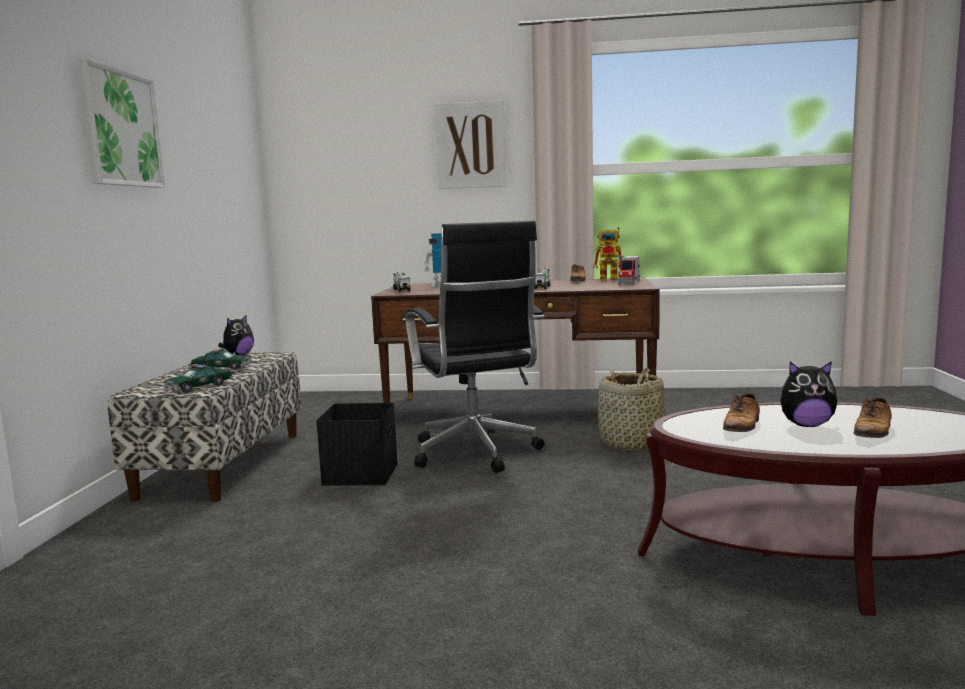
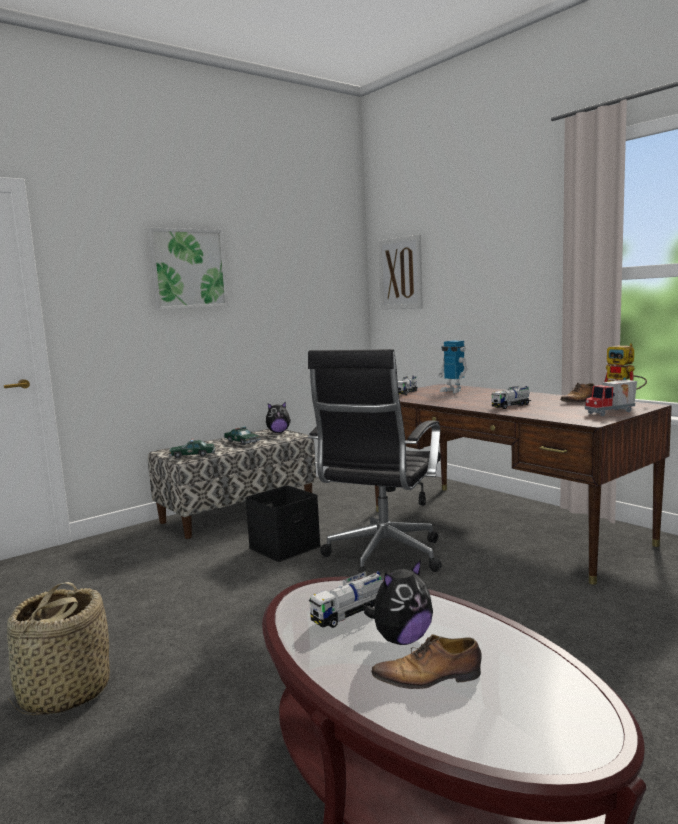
camera: 45 degrees right, 0 degrees up
(470, 145) = (514, 250): picture -> picture (400, 273)
(632, 444) = (524, 597): basket -> basket (64, 693)
(741, 426) = (349, 613): shoe -> toy truck
(806, 425) = (401, 639): plush toy -> plush toy turned 90 degrees counterclockwise

